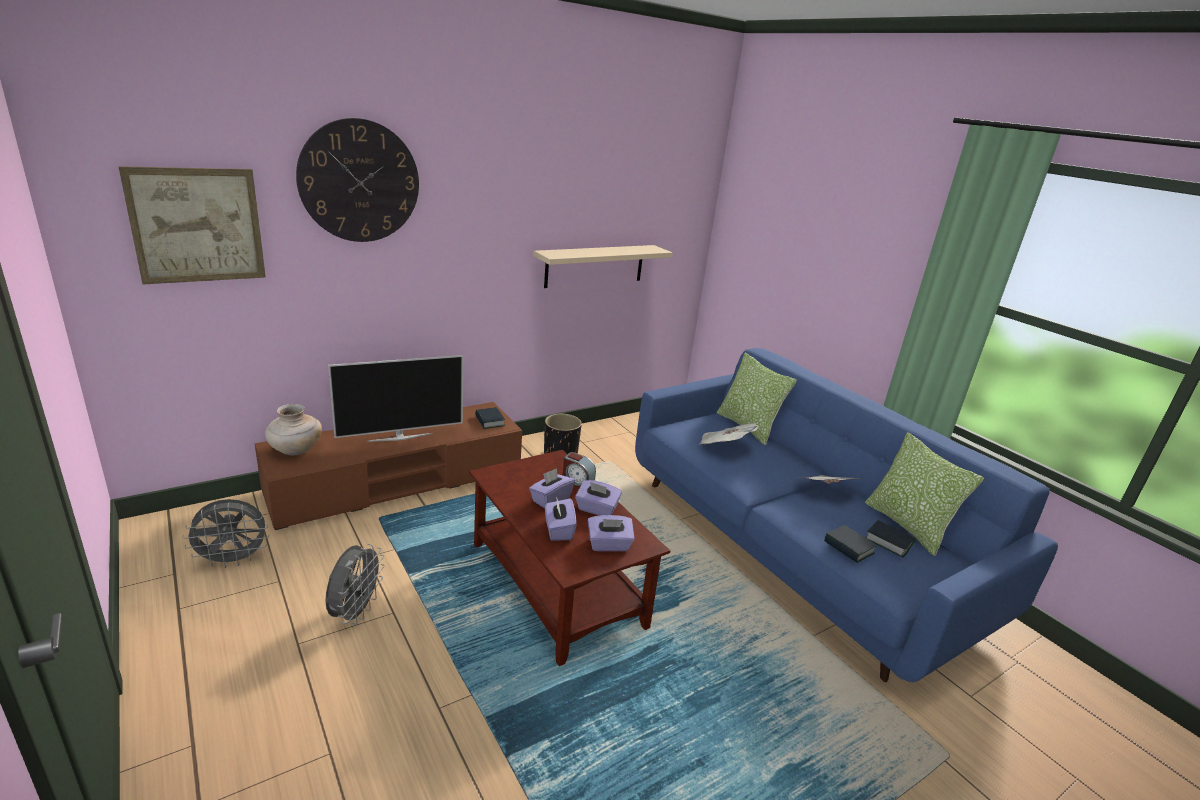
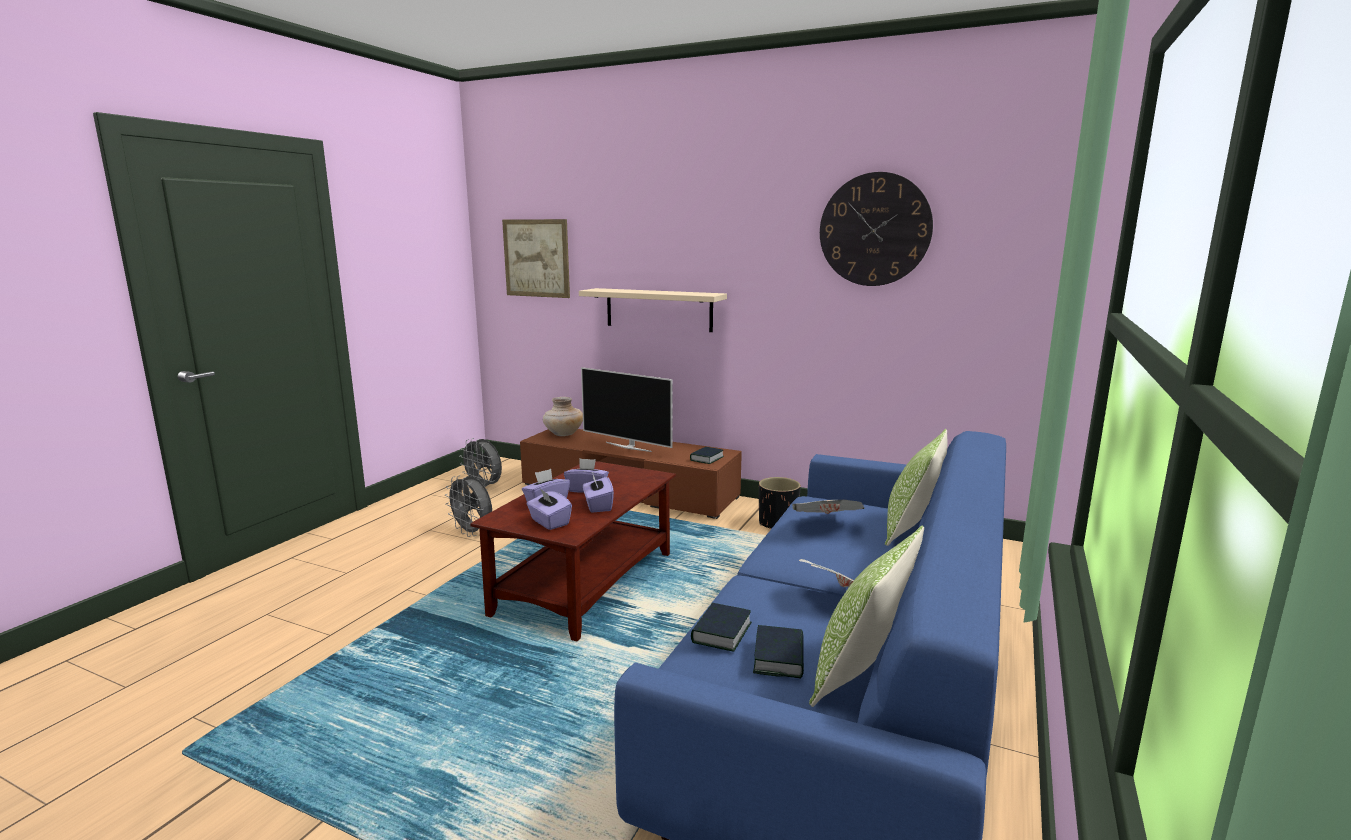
camera: 60 degrees right, 10 degrees down
(355, 612) = (473, 532): grey fan -> grey fan turned 60 degrees clockwise
(359, 181) = (632, 227): wall clock -> wall clock (874, 230)
(577, 481) = (631, 490): alarm clock -> none
(595, 265) = (864, 321): beige shelf -> beige shelf (658, 309)

